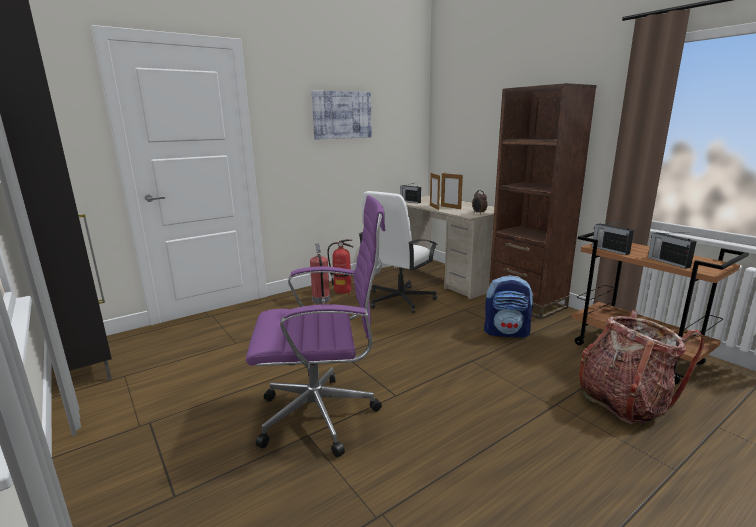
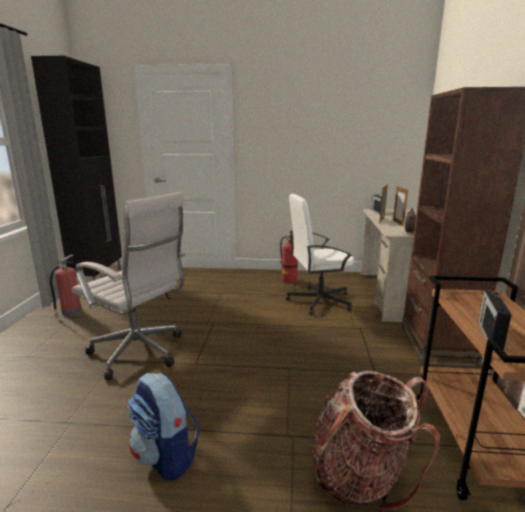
camera: 40 degrees right, 0 degrees up
(321, 300) = (263, 282): fire extinguisher -> fire extinguisher (70, 312)
(324, 415) = (140, 353): purple office chair -> white office chair
(342, 115) = (318, 124): picture -> none
(506, 332) = (363, 361): backpack -> backpack (166, 457)
(609, 250) = (455, 301): radio -> none

